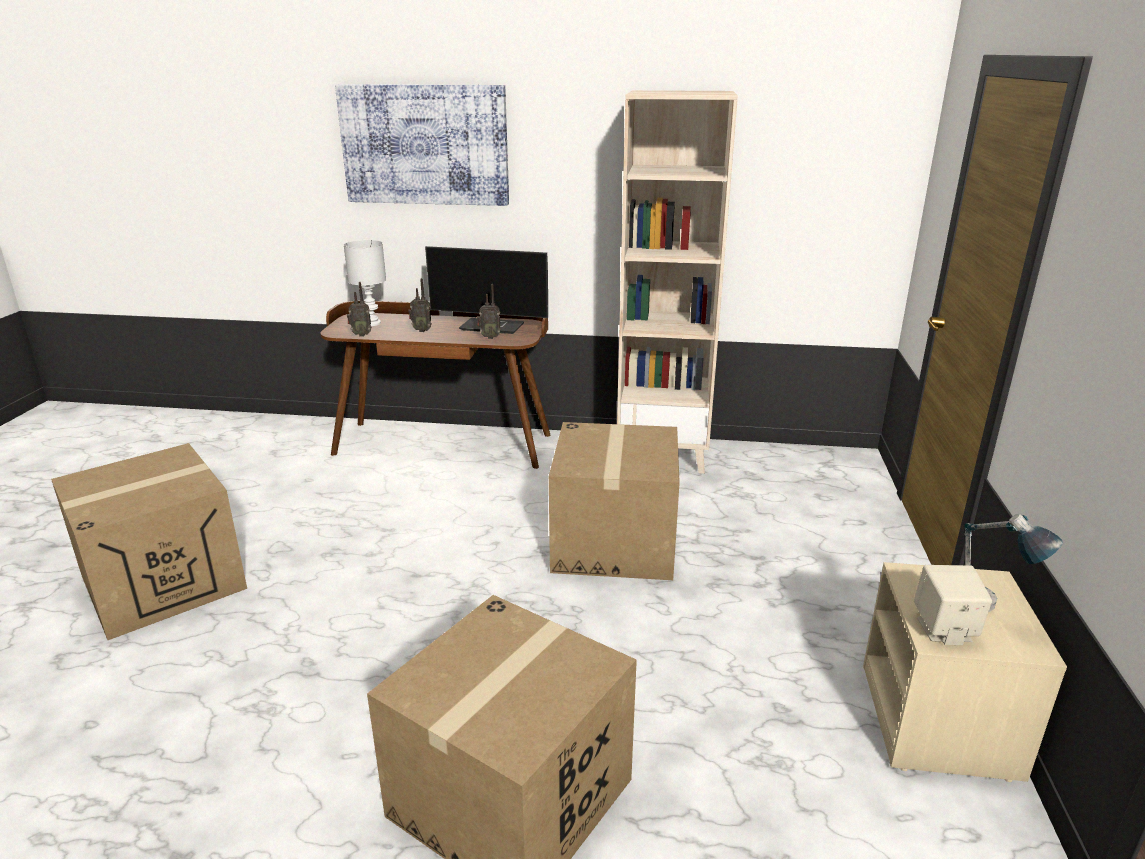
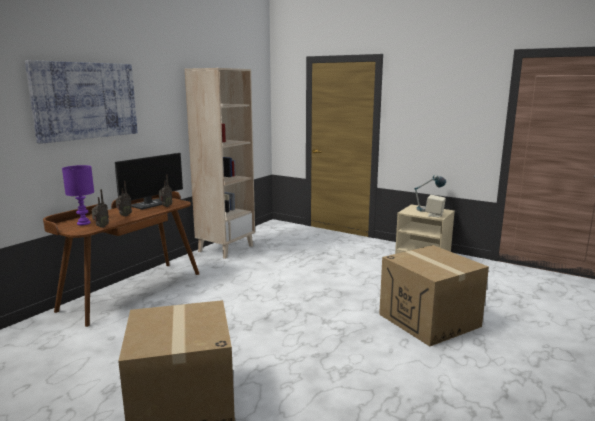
camera: 65 degrees left, 10 degrees down
(371, 323) = (83, 223): white table lamp -> purple table lamp
(614, 543) = (286, 272): cardboard box -> none

